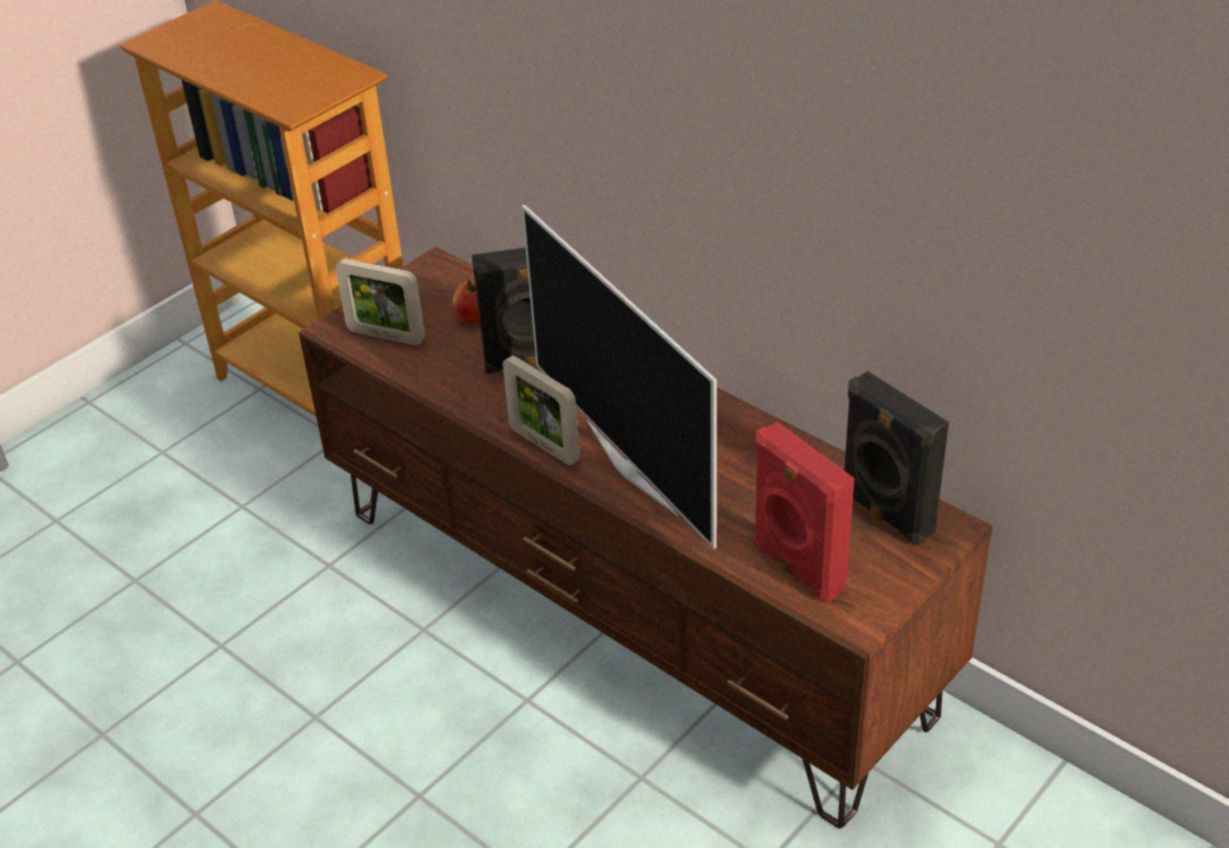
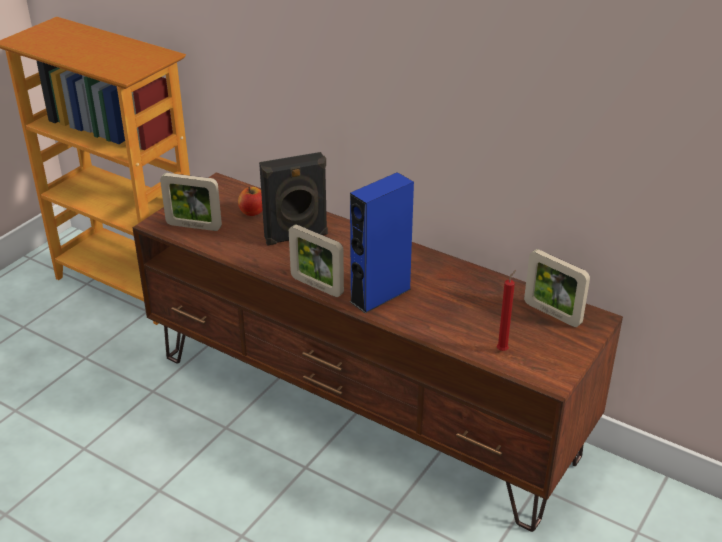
camera: 10 degrees left, 5 degrees down
(634, 466) = (380, 295): television -> blue speaker
(796, 568) = (503, 350): red speaker -> red candle
(884, 514) = (552, 314): black speaker -> picture frame

